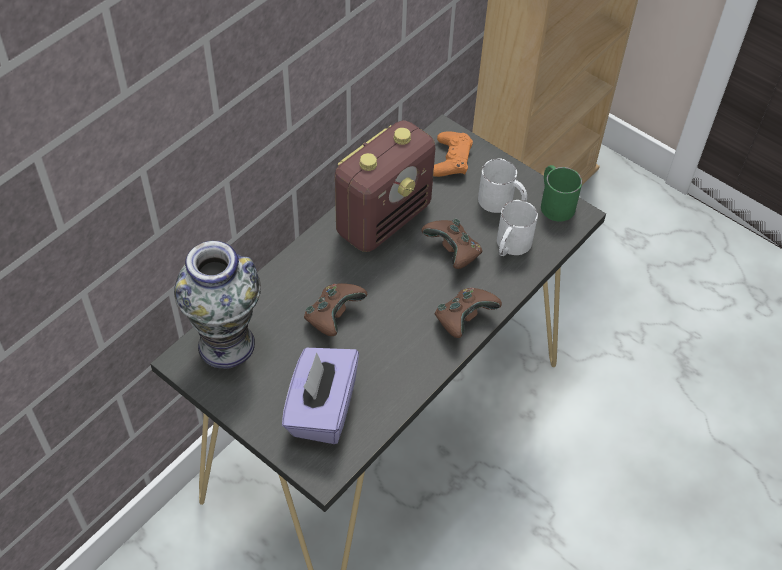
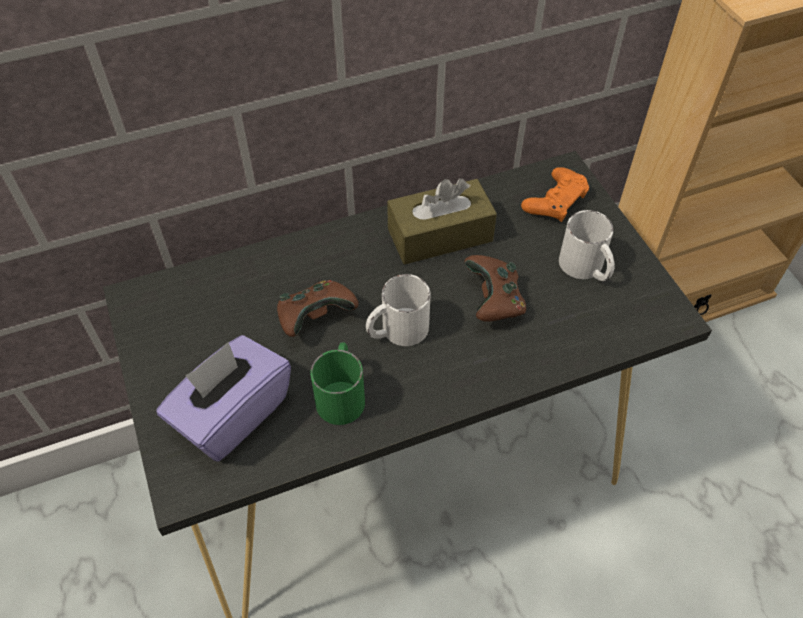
camera: 30 degrees right, 0 degrees up
(226, 344) = (187, 299): vase -> none
(384, 218) = (440, 235): radio -> brown tissue box
(464, 319) = (458, 383): brown game controller -> none
(510, 246) = (567, 321): white mug -> white mug (396, 331)
(554, 202) = (651, 292): green mug -> green mug (341, 393)

